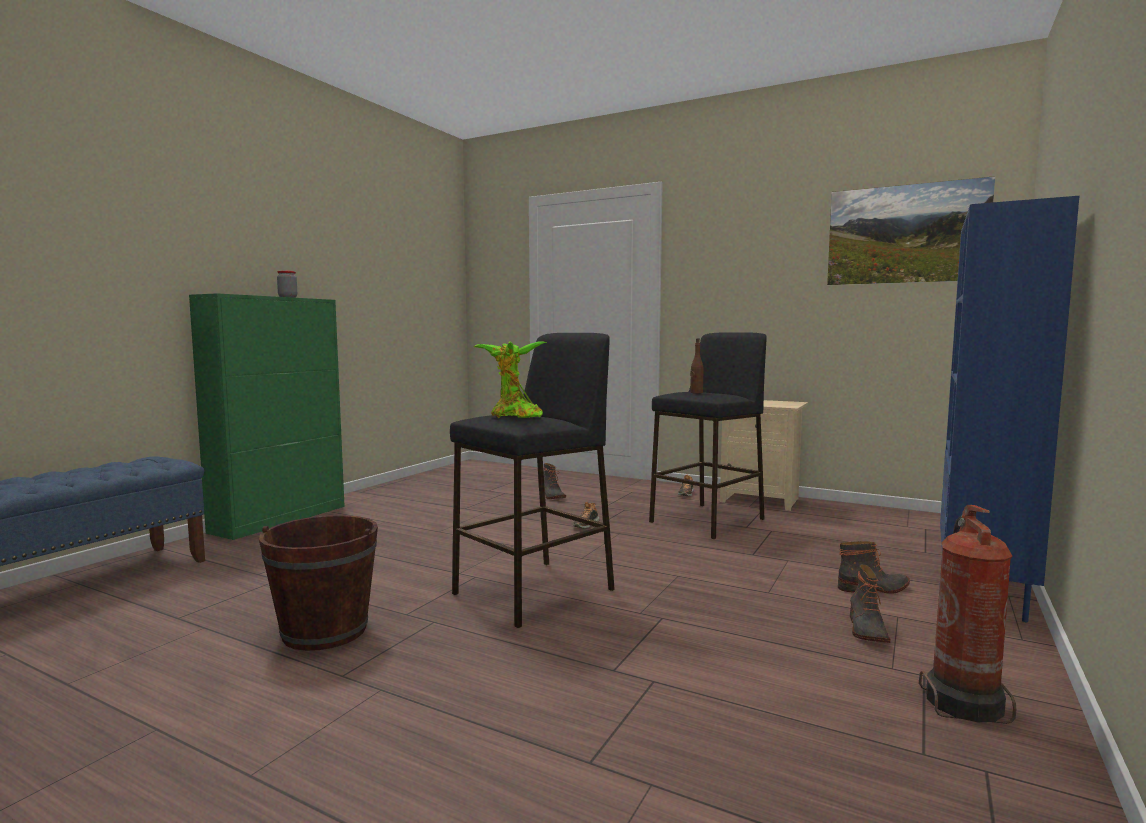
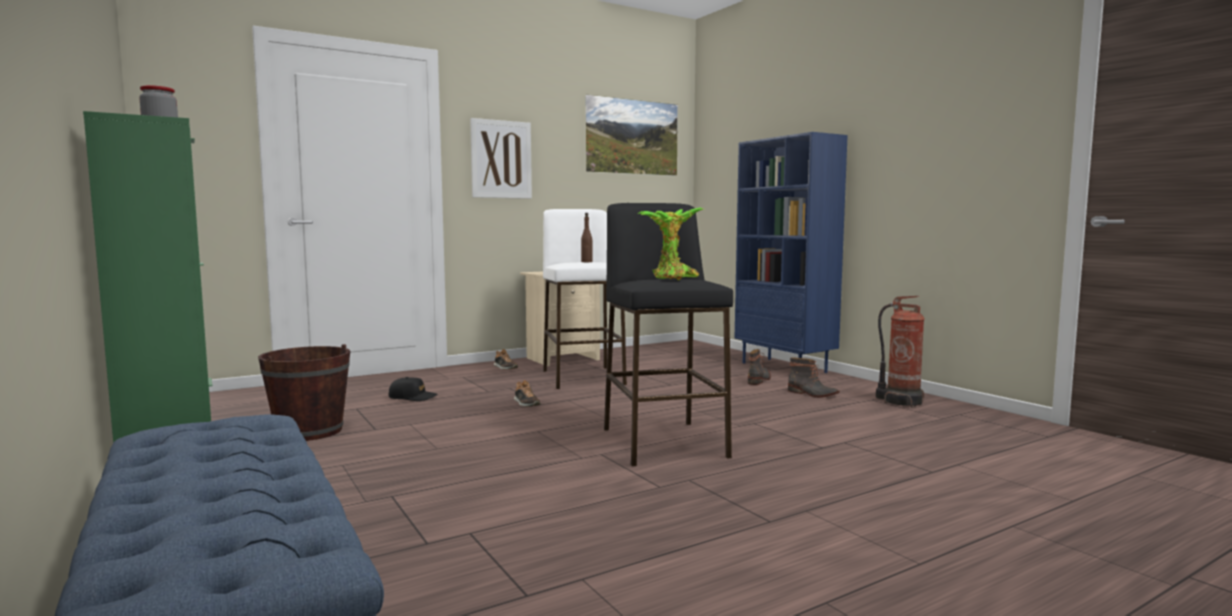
camera: 60 degrees left, 0 degrees up
(325, 631) = (664, 520): brown bucket -> brown bucket (309, 432)
(551, 496) = (413, 397): boot -> black cap
(707, 520) = (583, 377): black stool -> white stool
(720, 280) = (501, 159): none -> picture

